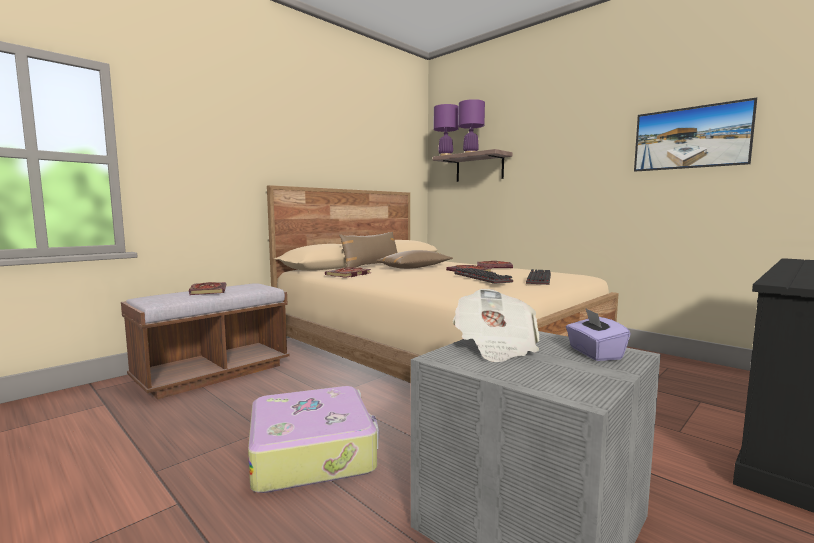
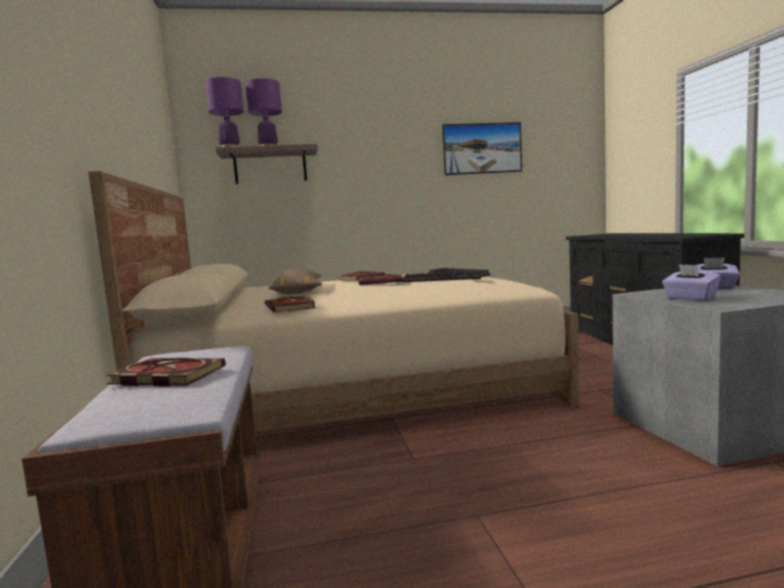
camera: 55 degrees left, 0 degrees up
(313, 451) = (559, 489): suitcase -> none
(371, 266) = (242, 301): brown pillow -> none
(495, 347) = (690, 298): newspaper -> purple tissue box

